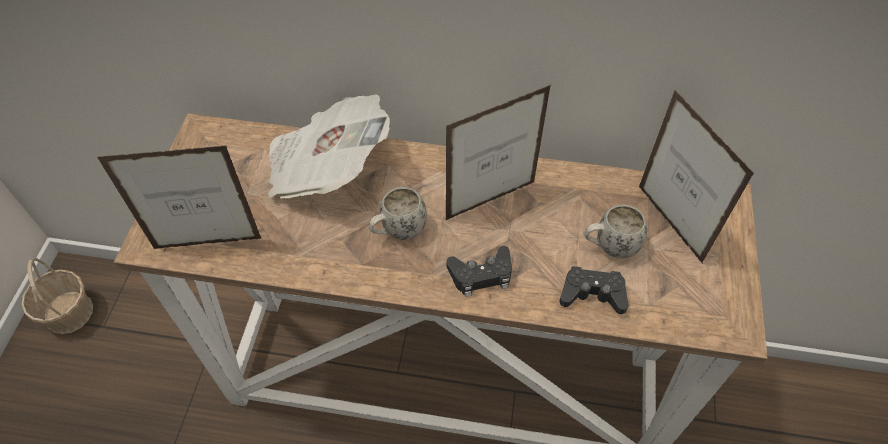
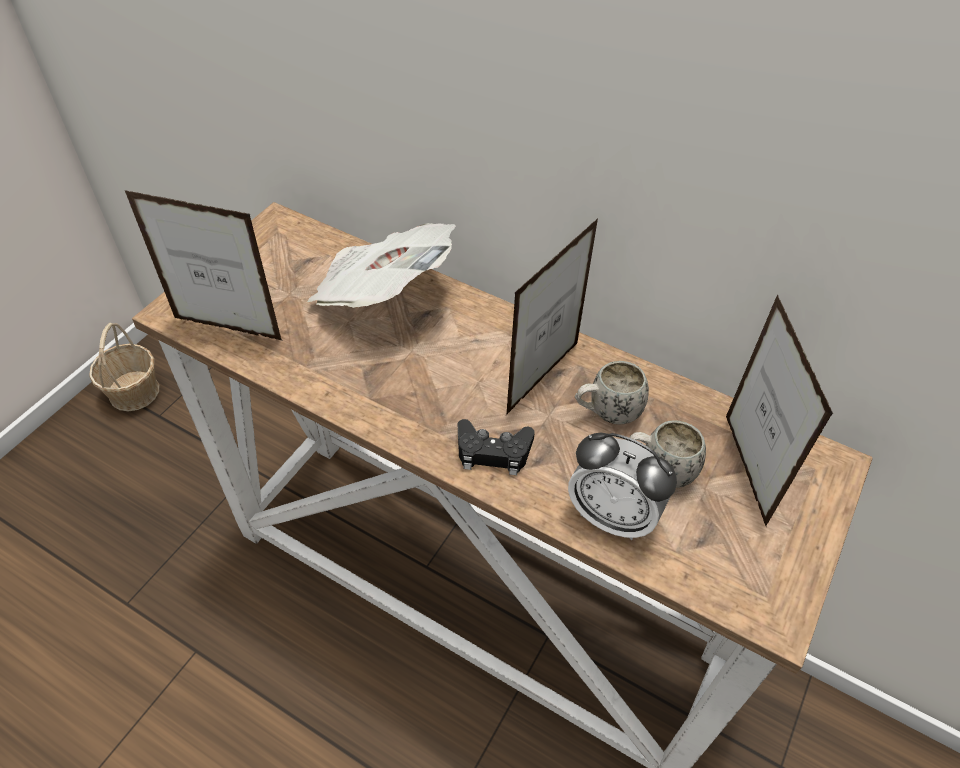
camera: 20 degrees right, 5 degrees down
(398, 231) = (425, 377): white mug -> white mug (606, 412)
(491, 200) = (542, 378): picture frame -> picture frame turned 135 degrees clockwise
(592, 294) = (612, 515): black game controller -> alarm clock

